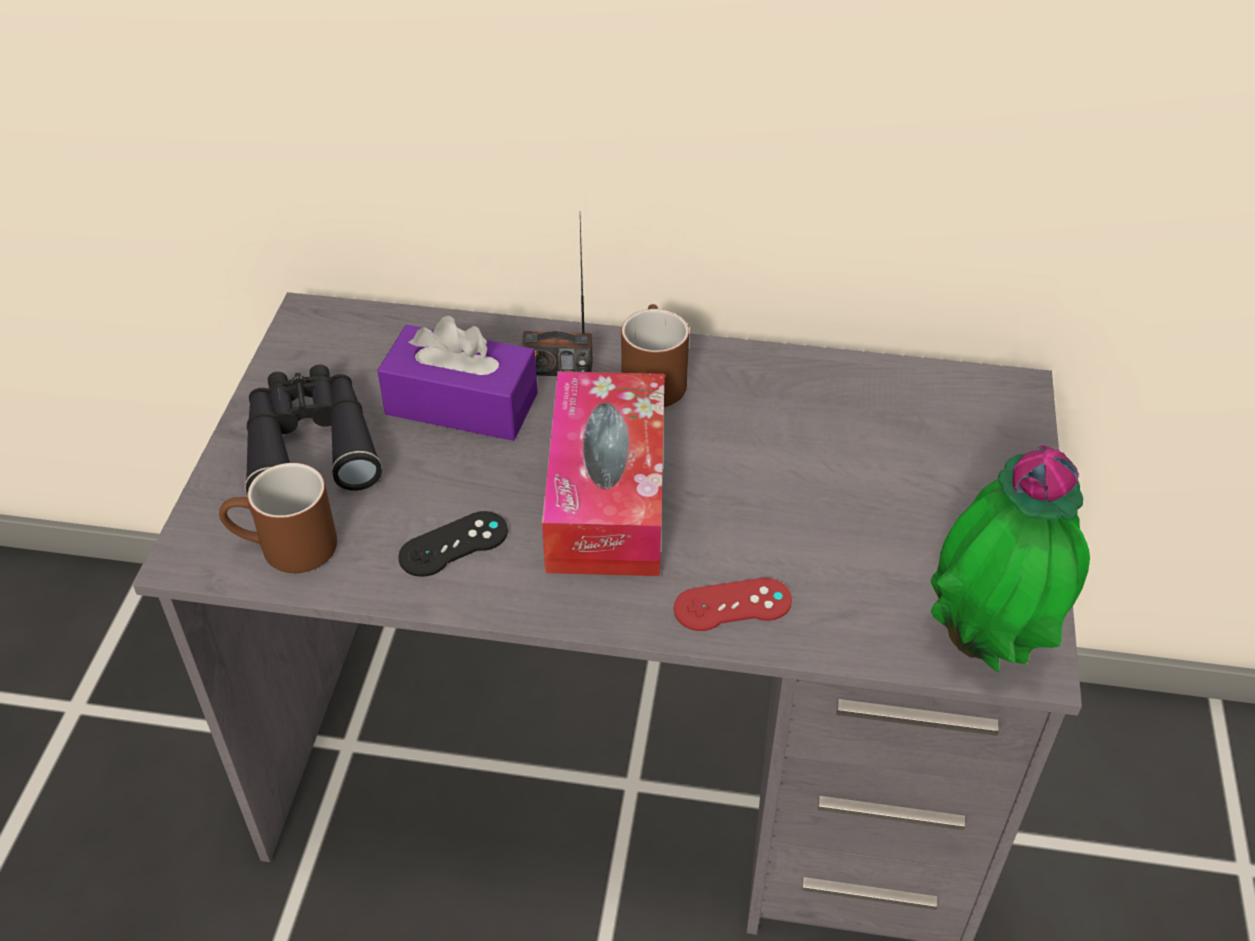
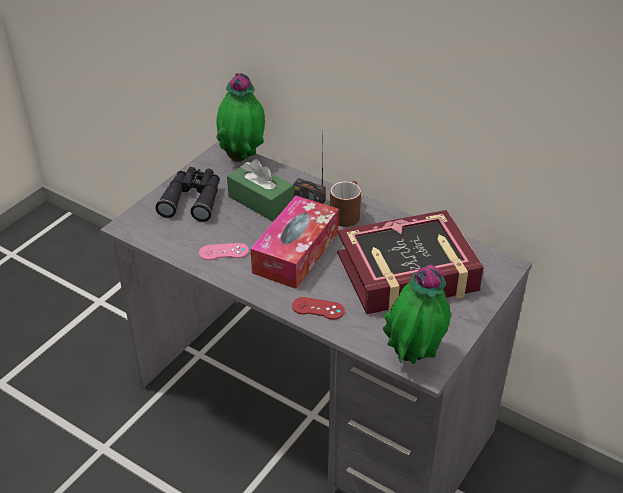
camera: 25 degrees right, 5 degrees down
(284, 549) = (160, 234): brown mug -> none
(364, 320) = (243, 158): none -> potted plant
(453, 544) = (223, 252): black game controller -> pink game controller
(461, 404) = (261, 201): purple tissue box -> green tissue box
(851, 466) = (407, 273): none -> book

